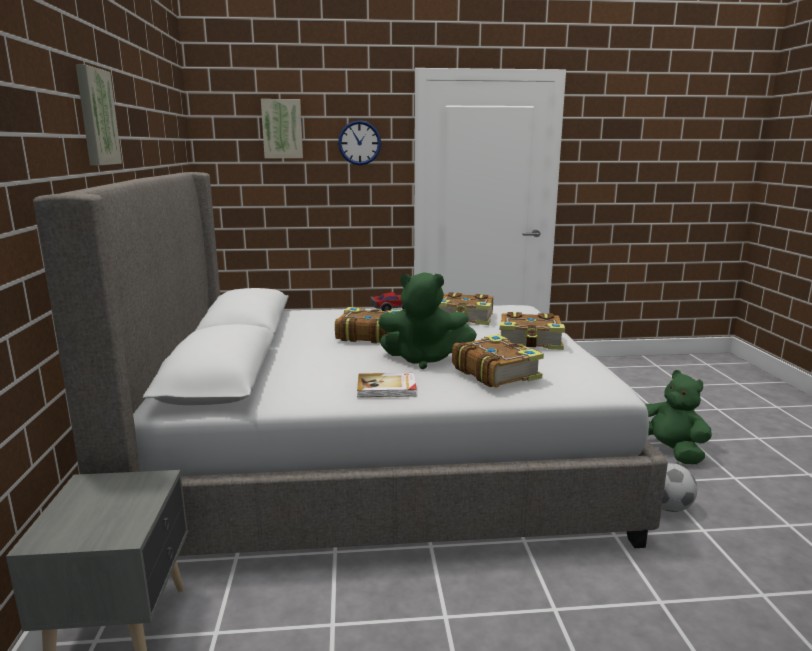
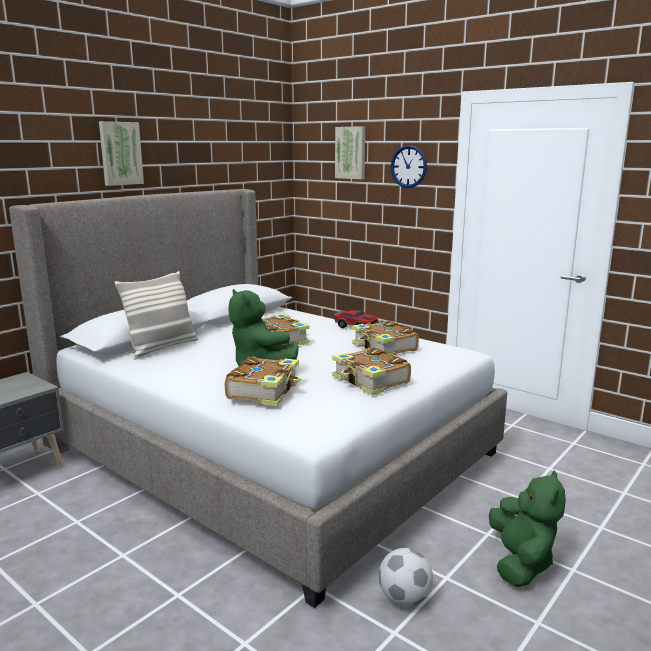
camera: 45 degrees right, 0 degrees up
(274, 375) = (162, 348): none -> pillow
(387, 388) = (186, 376): book -> none

